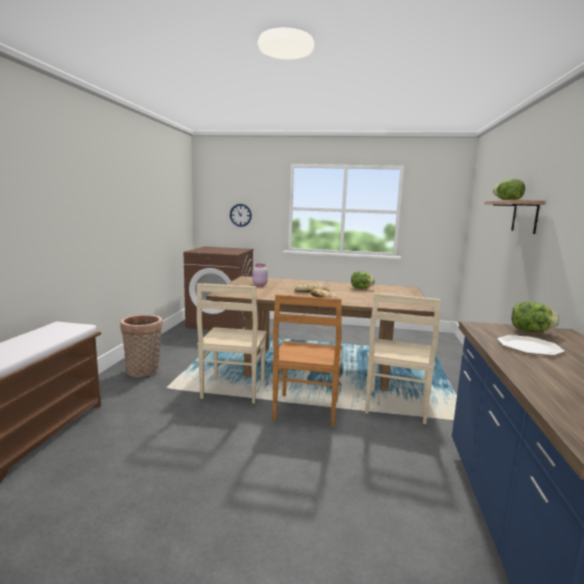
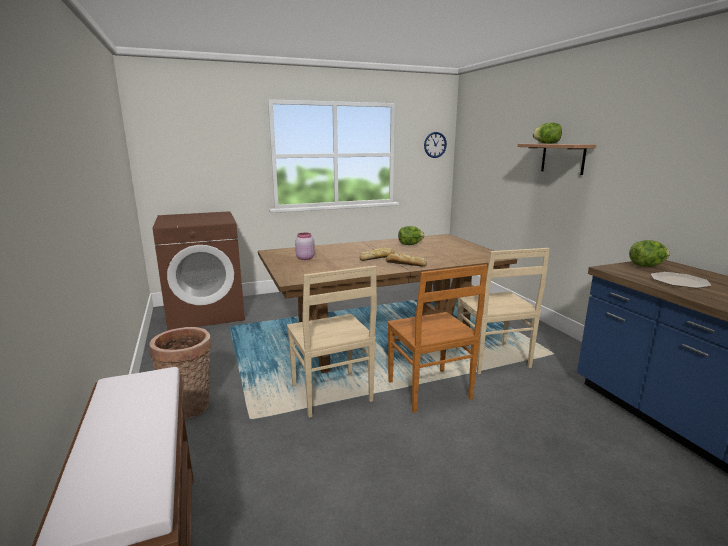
camera: 30 degrees left, 5 degrees up
(240, 215) = (206, 168): wall clock -> wall clock (435, 145)

